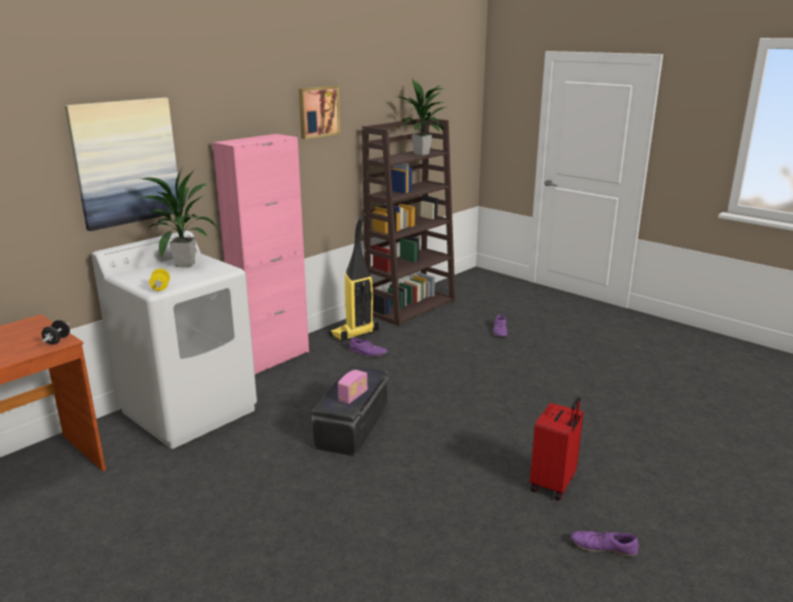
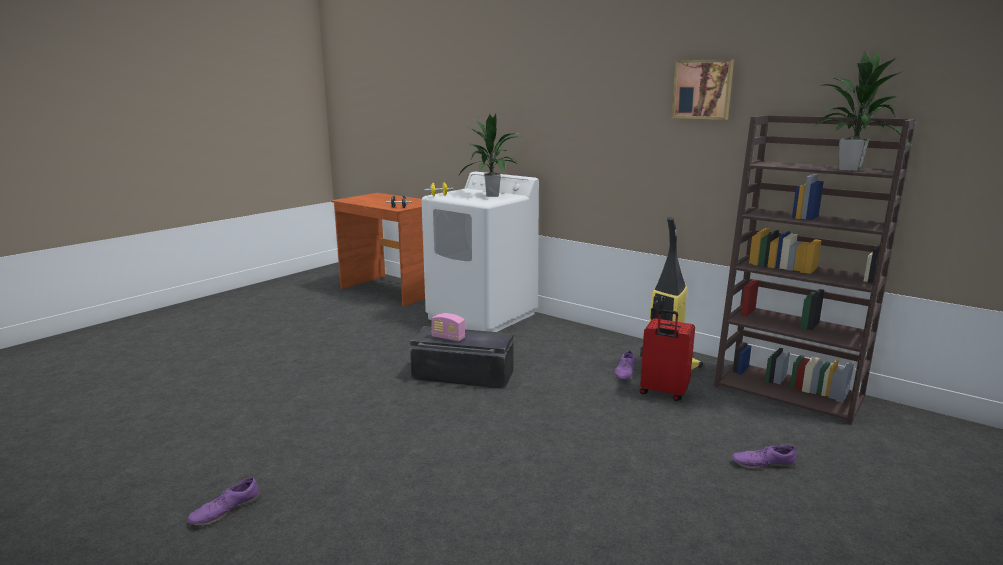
camera: 85 degrees right, 5 degrees down
(126, 162) = (508, 111): picture -> none
(272, 358) = (585, 332): pink cabinet -> none
(554, 484) = (342, 486): red suitcase -> red suitcase (663, 393)
(603, 547) = (224, 510): purple shoe -> purple shoe turned 150 degrees counterclockwise

